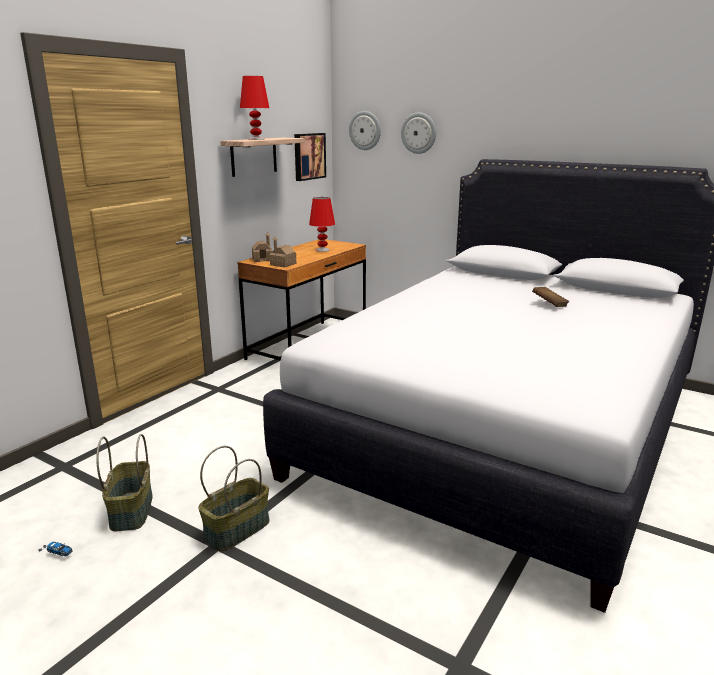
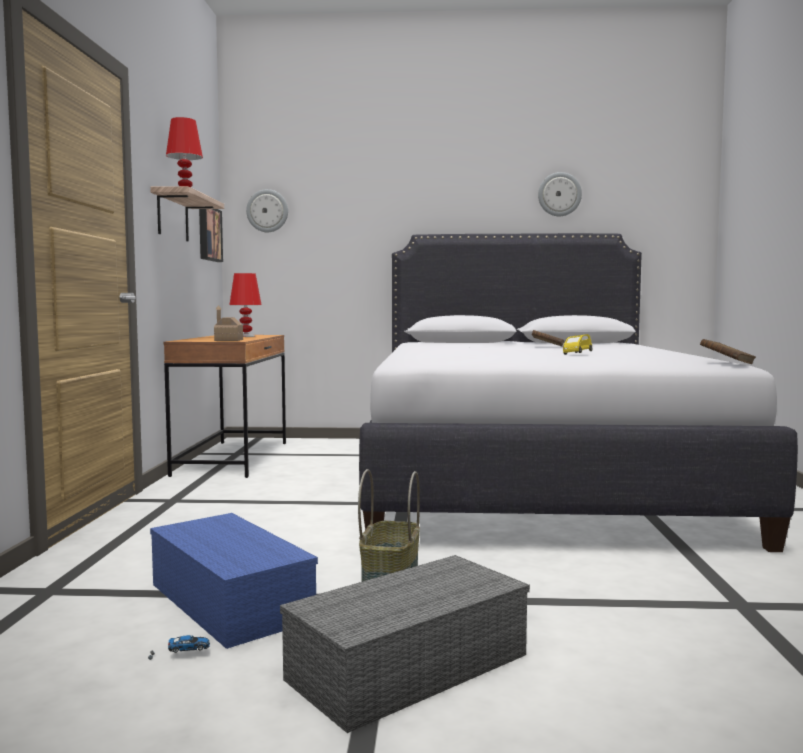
camera: 30 degrees left, 15 degrees down
(130, 511) = (226, 601): basket -> blue storage box
(150, 620) = (410, 665): none -> grey storage box
(262, 259) = (192, 340): toy house -> none
(419, 133) = (335, 212): wall clock -> wall clock (559, 194)
(519, 340) = (576, 354): none -> yellow toy car
(600, 410) = (727, 363): none -> brown book

